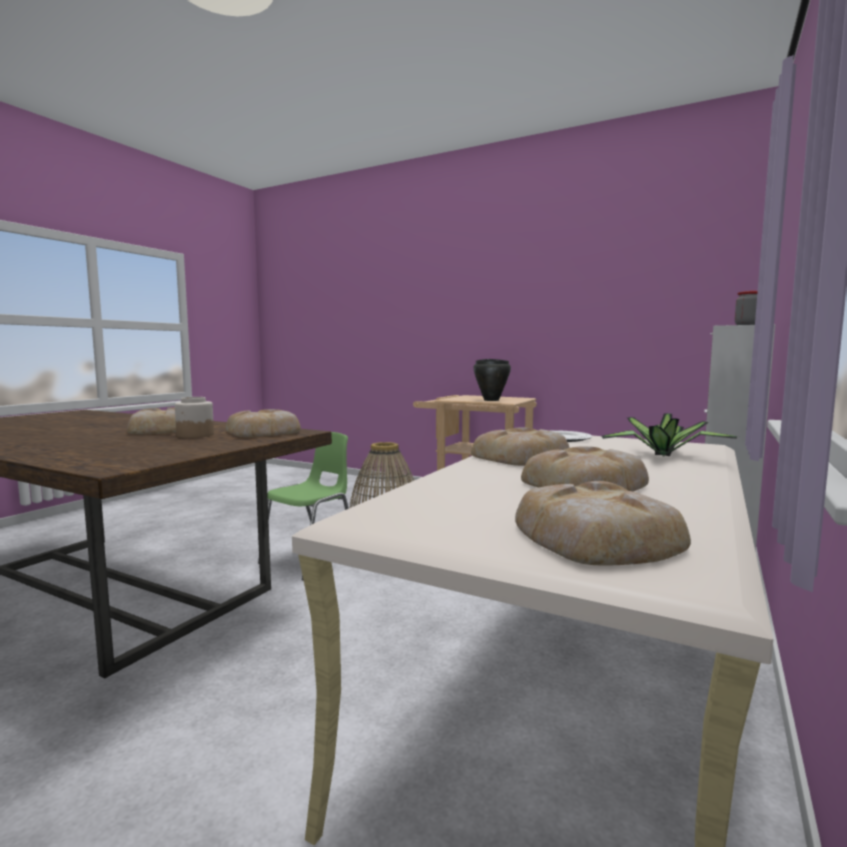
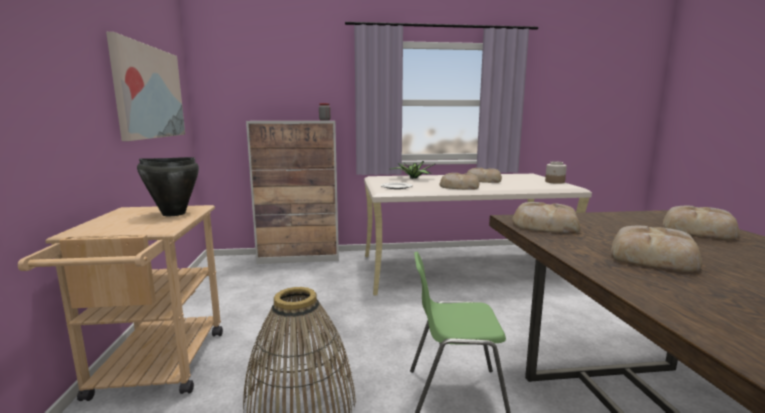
camera: 125 degrees left, 5 degrees up
(195, 435) = (612, 235): jar -> jar (555, 182)
(596, 539) = (526, 177): bread -> bread (699, 229)
(627, 306) = (149, 92): none -> picture

